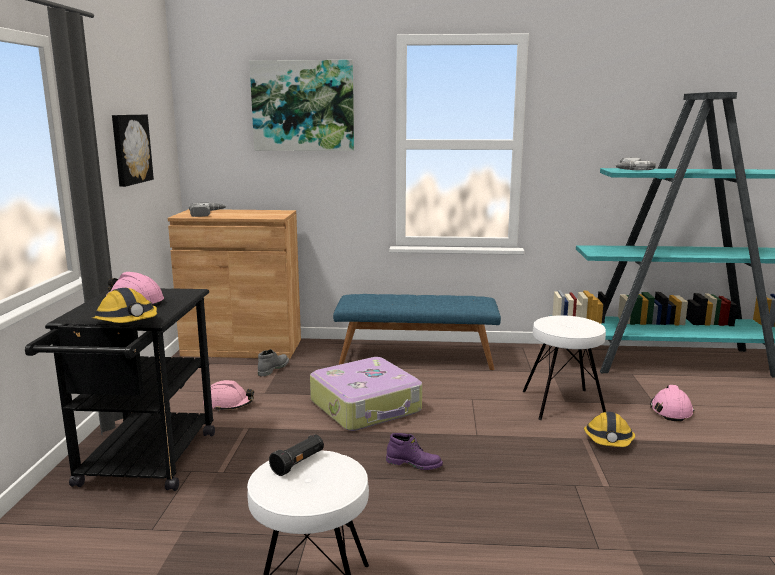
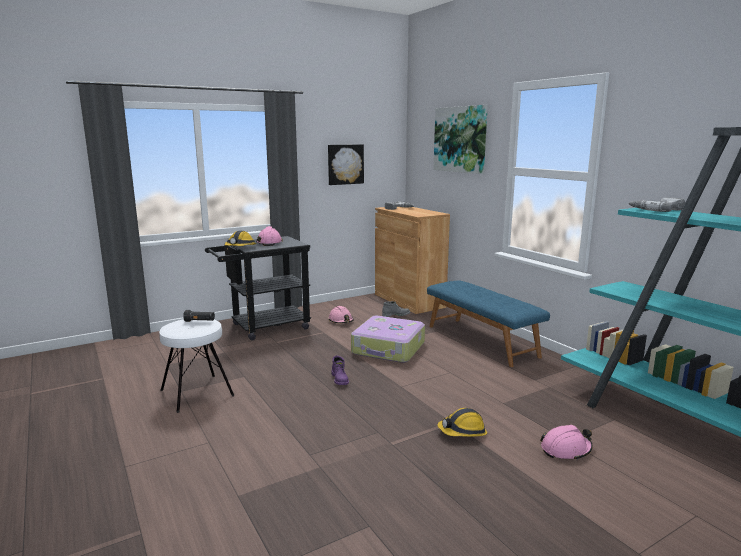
camera: 55 degrees right, 0 degrees up
(562, 404) = (495, 403): white stool -> none

